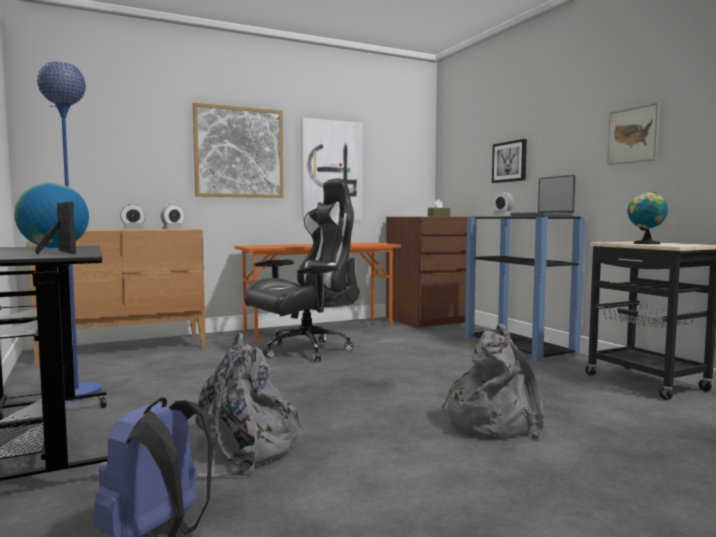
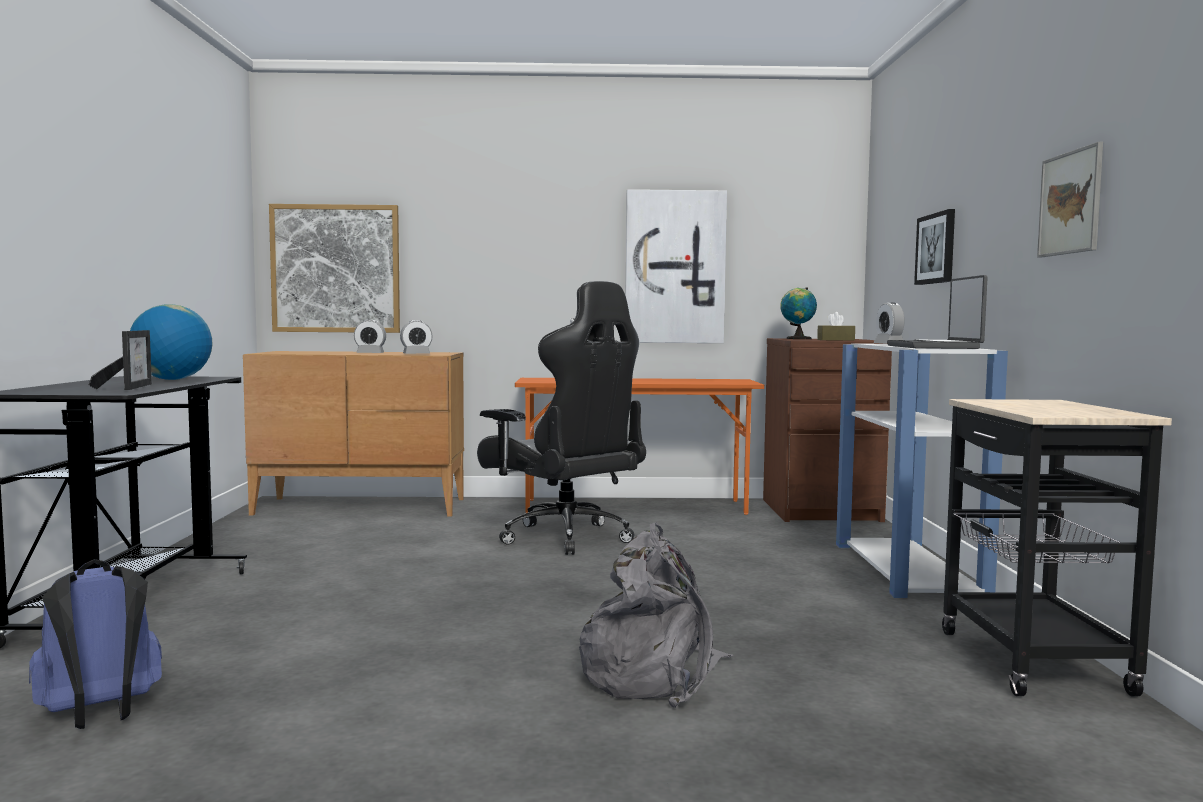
camera: 25 degrees right, 0 degrees up
(76, 393) = (240, 554): blue floor lamp -> none
(239, 152) = (533, 245): picture -> picture (336, 269)
(246, 449) = (305, 647): grey backpack -> none
(302, 351) = (560, 536): black office chair -> black office chair turned 60 degrees clockwise
(518, 345) = (907, 569): black bookcase -> white bookcase
(645, 243) = (1027, 406): globe -> globe (797, 338)

